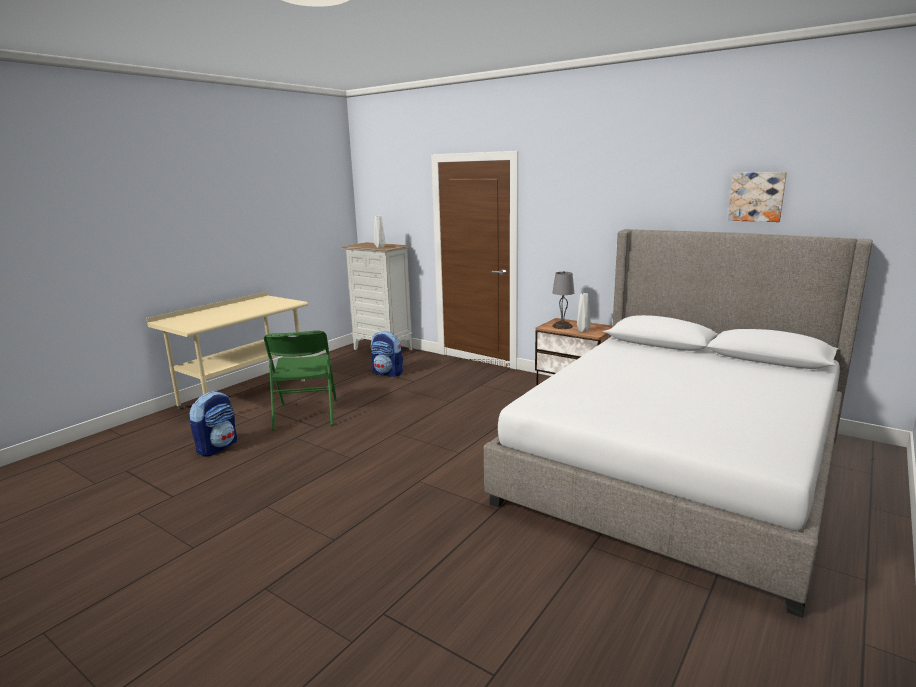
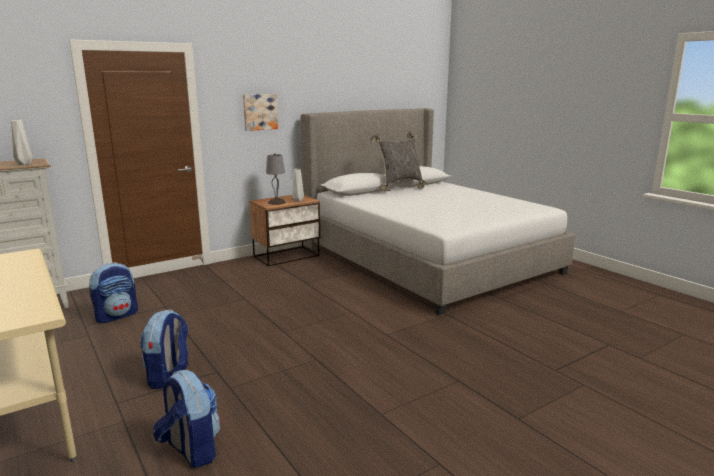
camera: 70 degrees left, 0 degrees up
(306, 414) = (169, 376): green chair -> backpack
(706, 356) = (398, 189): none -> pillow
(756, 196) = (372, 86): picture -> picture (260, 112)

